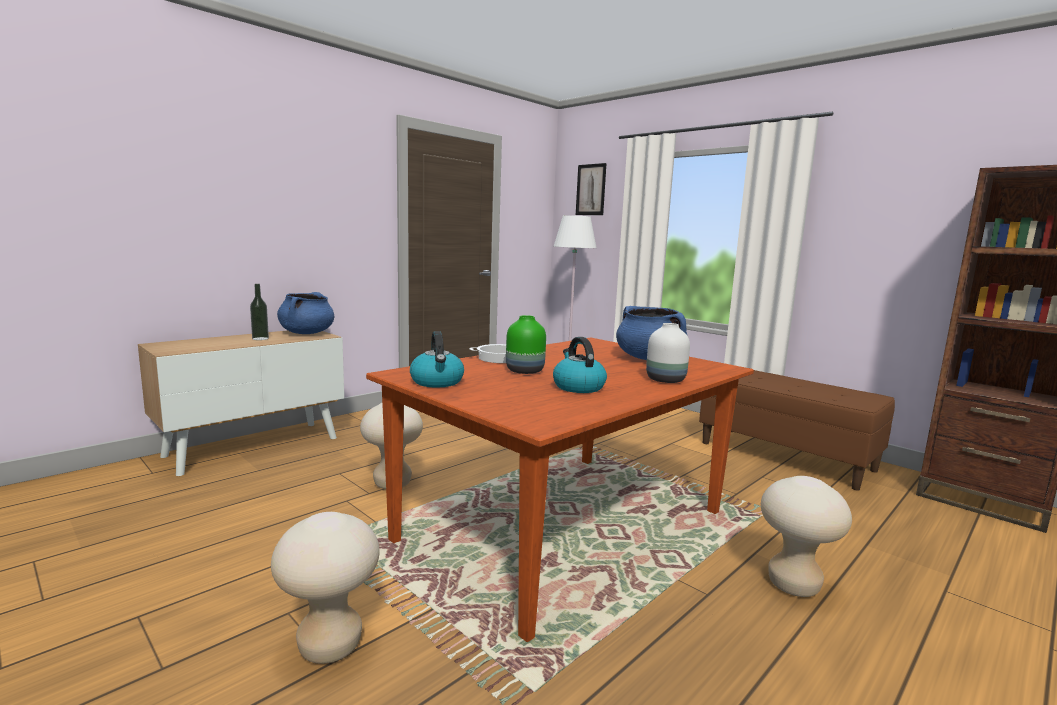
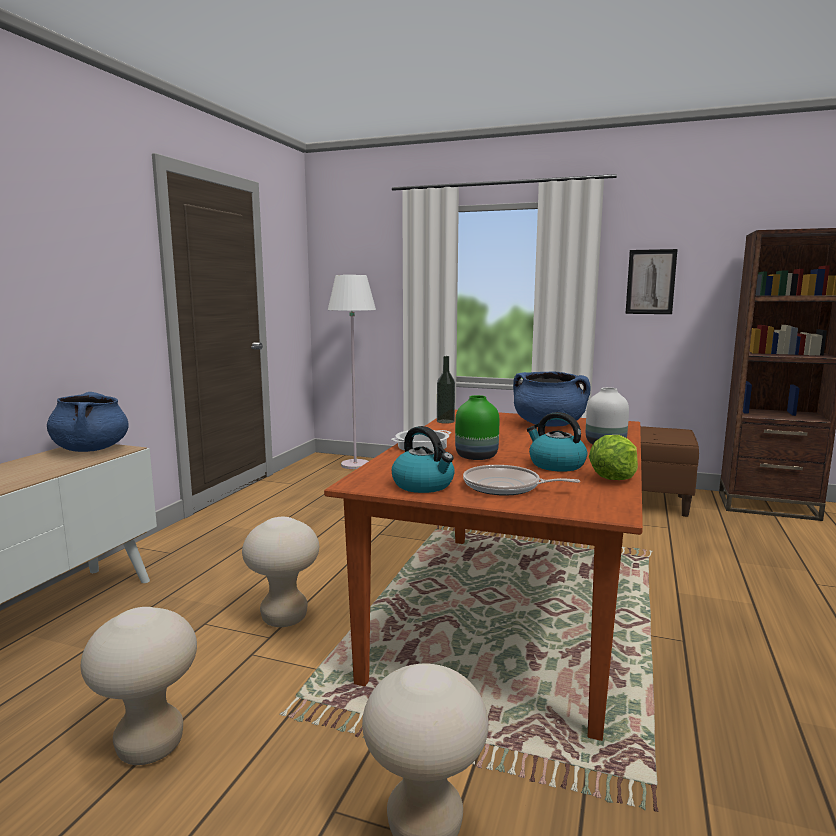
camera: 25 degrees left, 0 degrees up
(260, 338) = (38, 467): bottle -> bottle (445, 421)
(495, 394) = (505, 487): none -> frying pan
(591, 189) = (356, 245): picture -> picture (650, 282)
(605, 404) = (613, 478): none -> lettuce
(793, 585) = (729, 611): beige stool -> beige stool (150, 746)

